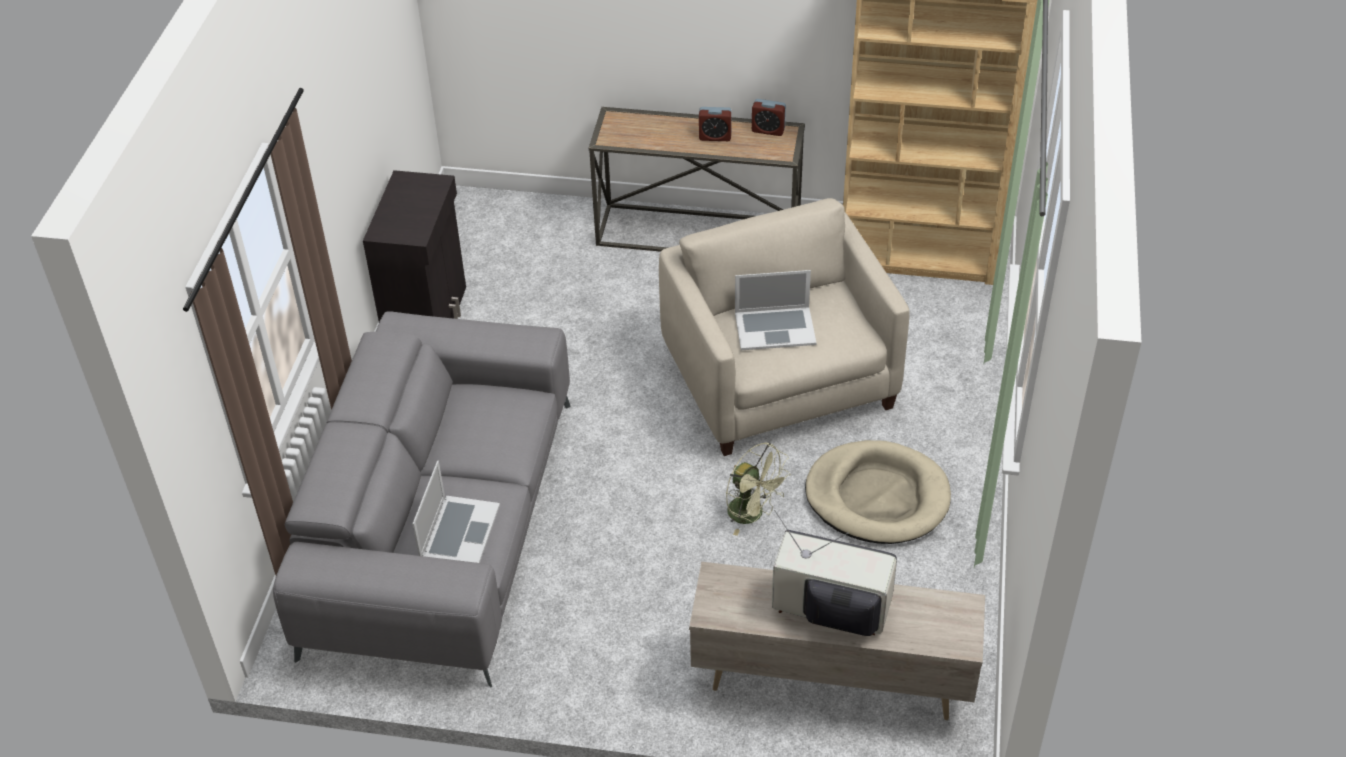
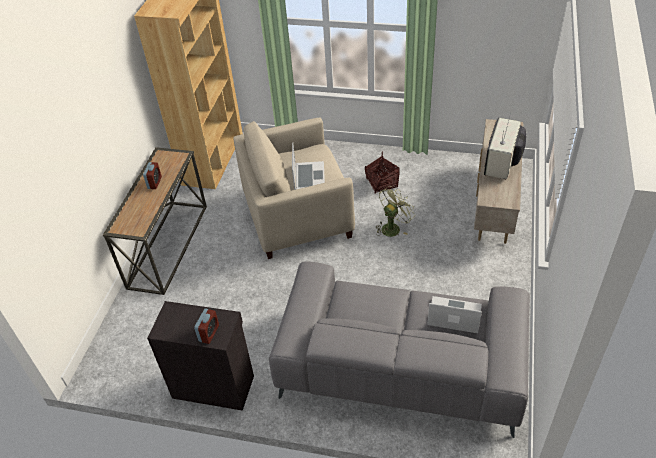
camera: 85 degrees left, 0 degrees up
(768, 130) = (157, 161): alarm clock -> alarm clock (209, 333)
(877, 496) = (381, 183): beige dog bed -> basket

